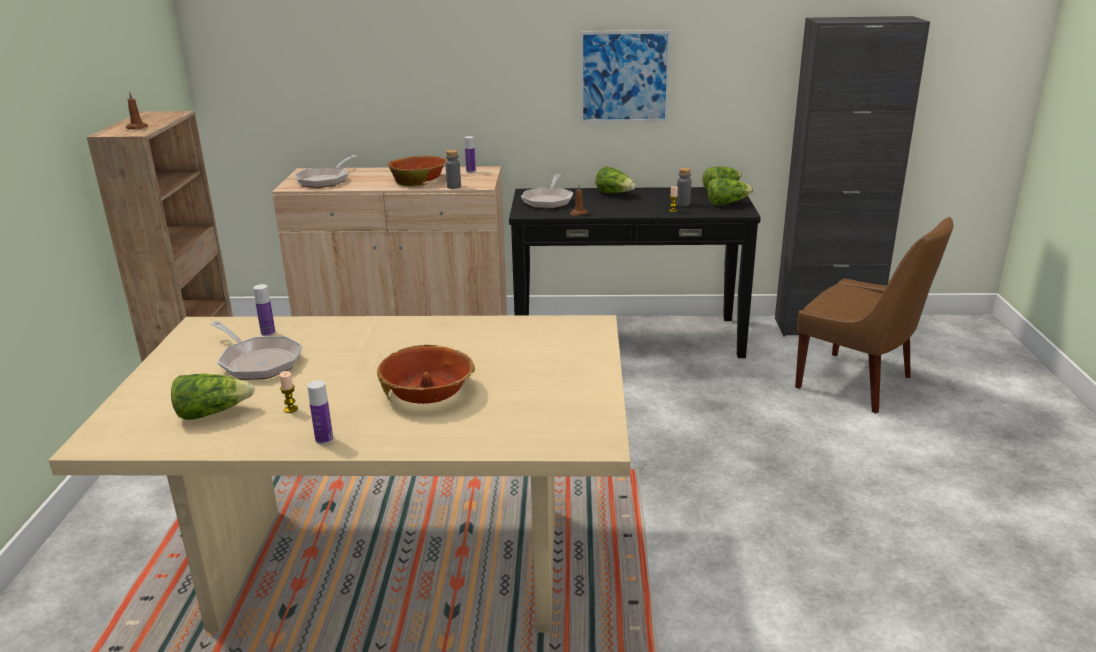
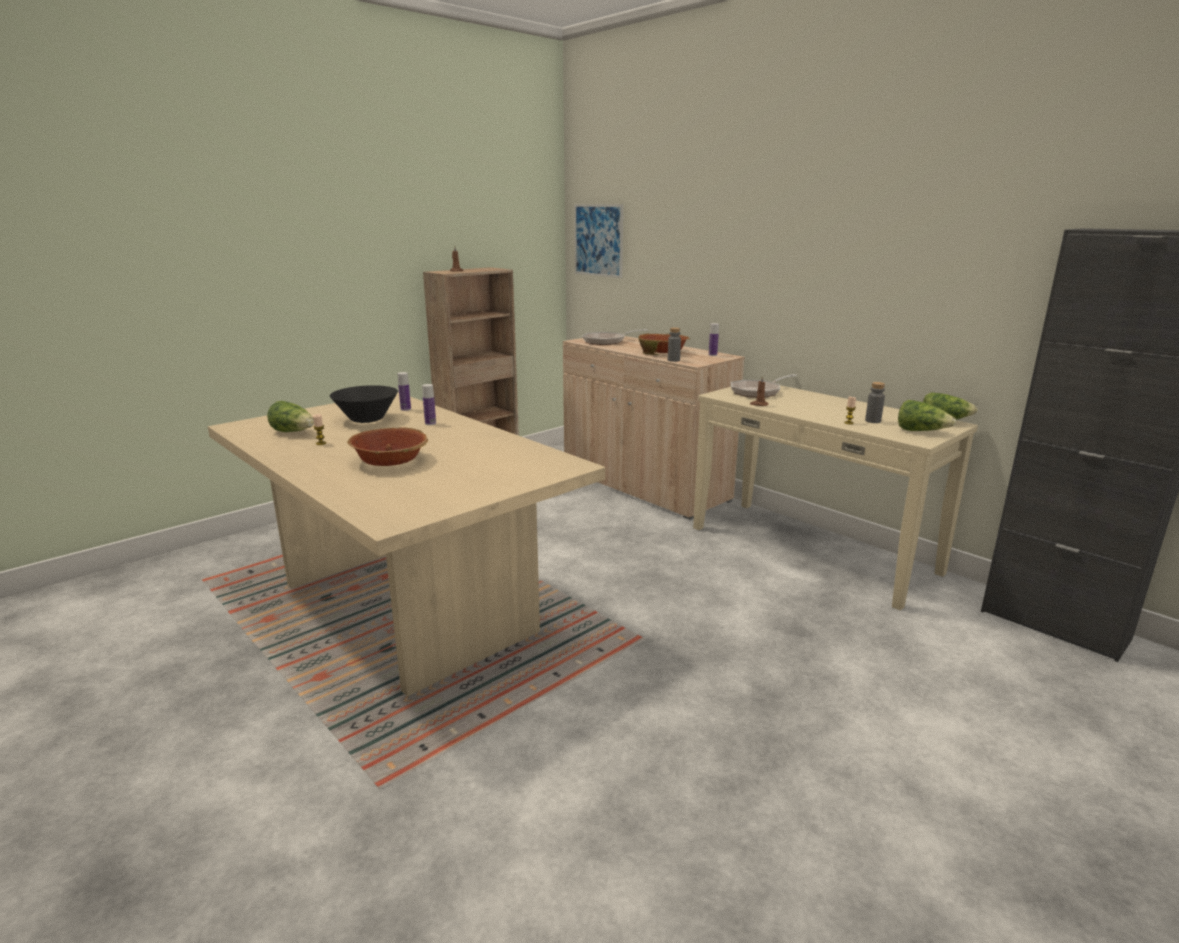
camera: 45 degrees right, 5 degrees down
(258, 361) = (367, 419): frying pan -> black bowl
(324, 439) = (295, 461): bottle -> bottle (430, 423)
(615, 193) = (828, 400): lettuce -> none
(624, 77) = (866, 284): picture -> picture (598, 240)
(627, 337) = (811, 549): black console table -> beige console table
(858, 384) = (997, 688): brown chair -> none

